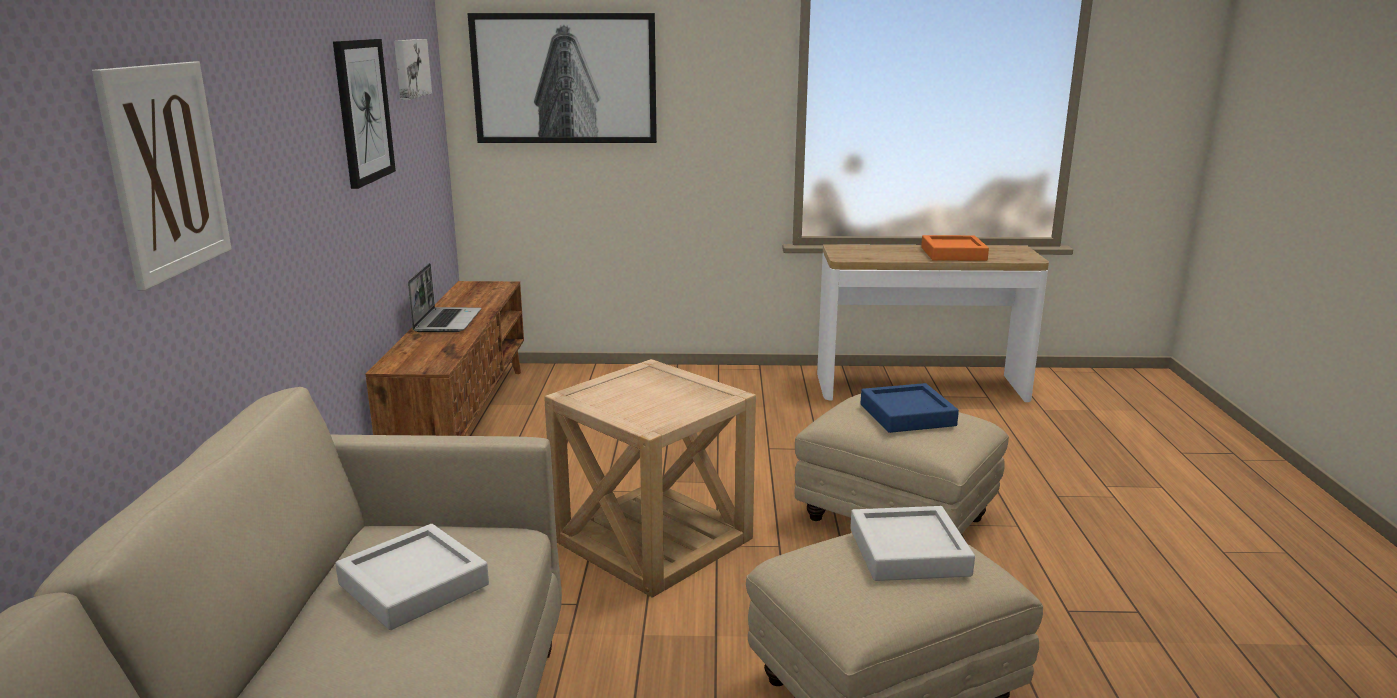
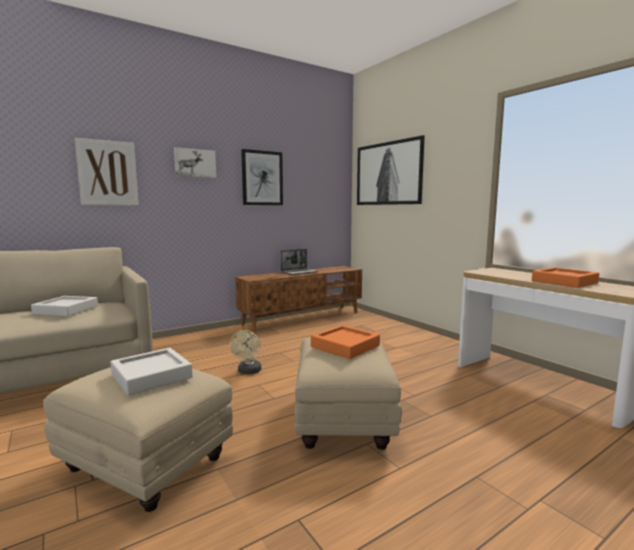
camera: 55 degrees right, 10 degrees down
(410, 68) = (314, 168): picture -> picture (195, 163)
(653, 539) = (248, 371): beige side table -> beige fan
(907, 415) = (345, 346): blue tray -> orange tray

